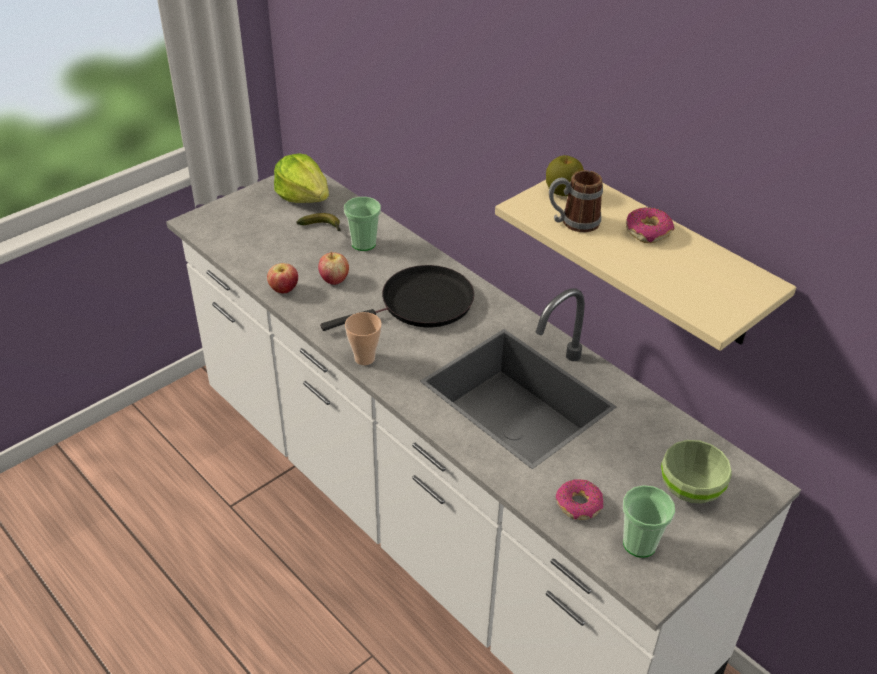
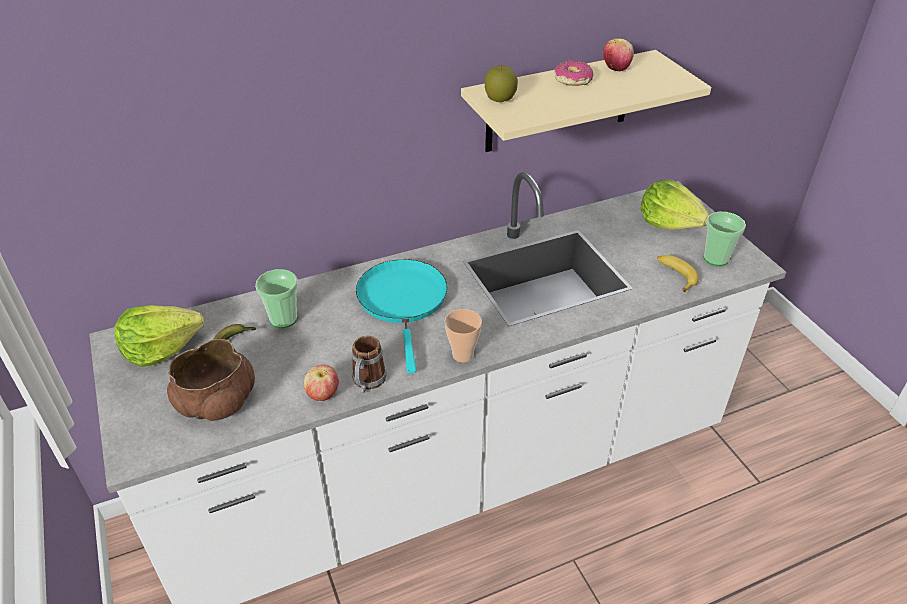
camera: 70 degrees left, 0 degrees up
(258, 240) = (217, 401): none -> brown bowl
(334, 280) = (330, 352): apple -> apple (616, 68)
(421, 304) = (403, 301): black frying pan -> turquoise frying pan
(573, 222) = (546, 104): mug -> mug (367, 382)
(578, 505) = (675, 275): donut -> banana
(691, 489) = (669, 222): green bowl -> lettuce

